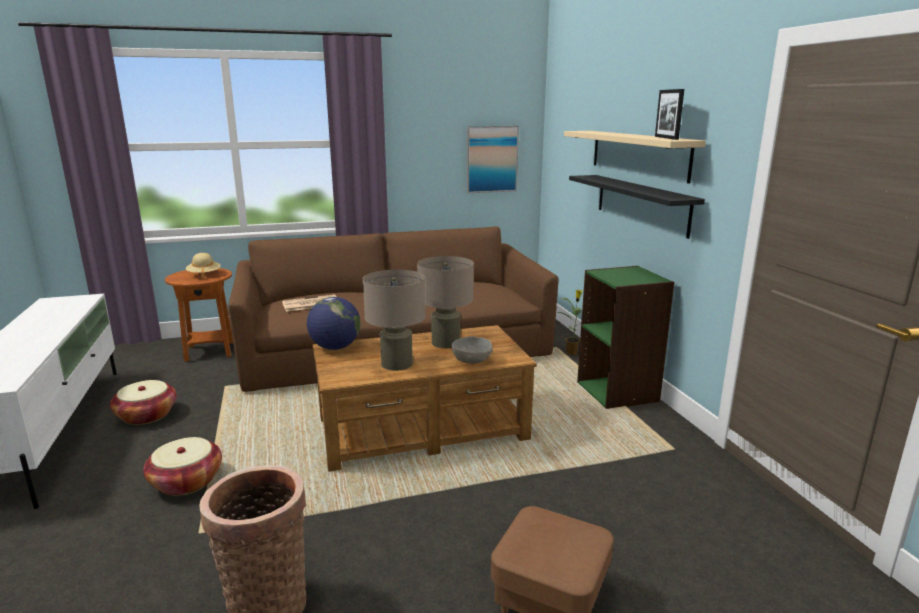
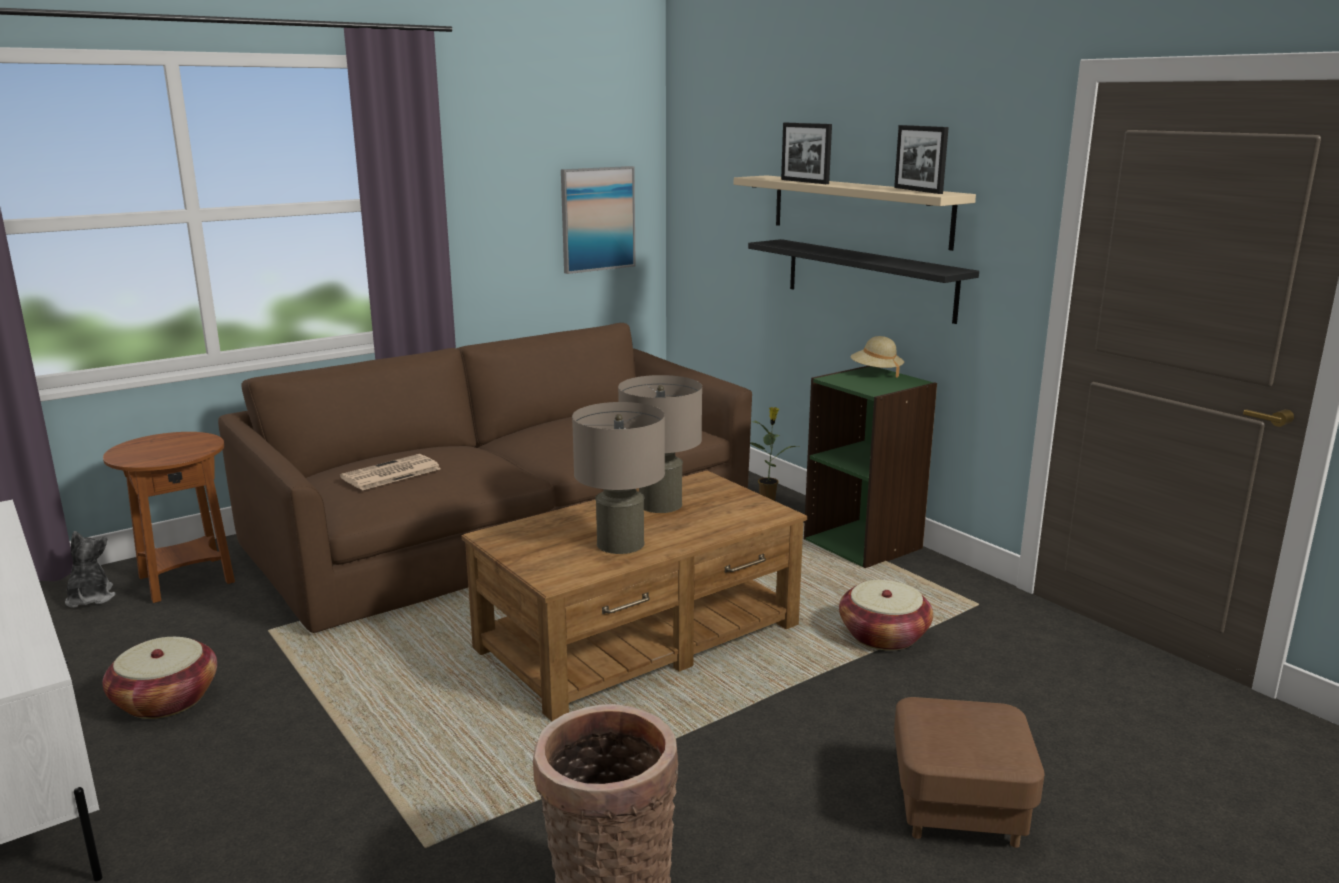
camera: 20 degrees left, 0 degrees up
(159, 354) = (90, 598): none -> plush toy
(187, 481) = (336, 782): basket -> basket (883, 635)
(204, 275) = (174, 446): beige hat -> beige hat (876, 372)
(335, 347) = (504, 534): globe -> none
(472, 360) = (720, 523): grey bowl -> none
(602, 133) = (804, 181): none -> picture frame

